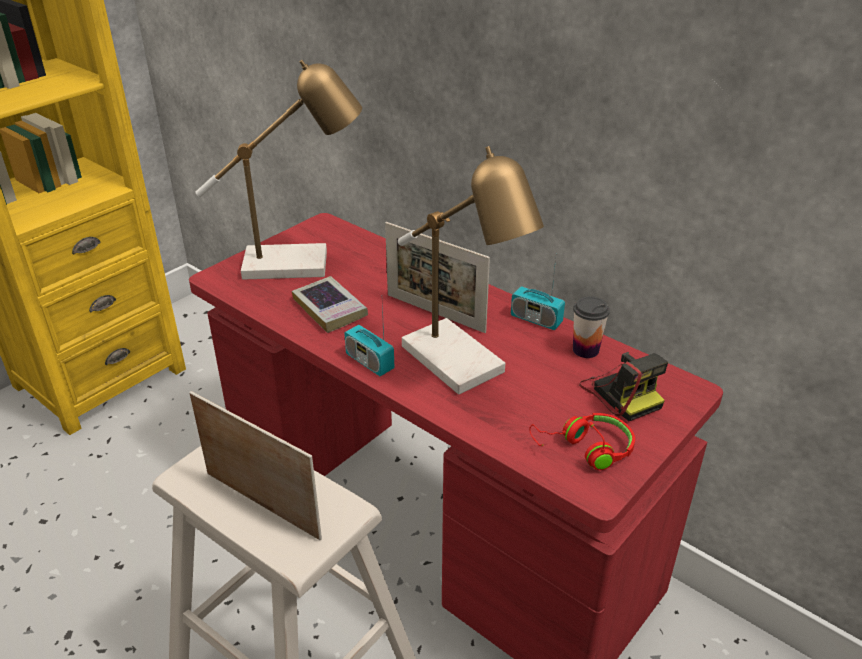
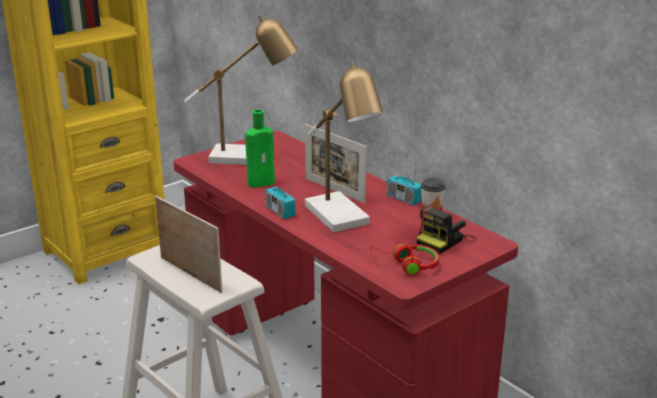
camera: 10 degrees right, 10 degrees down
(330, 309) = (263, 182): book -> green bottle
(621, 393) = (445, 241): camera -> camera turned 60 degrees clockwise

